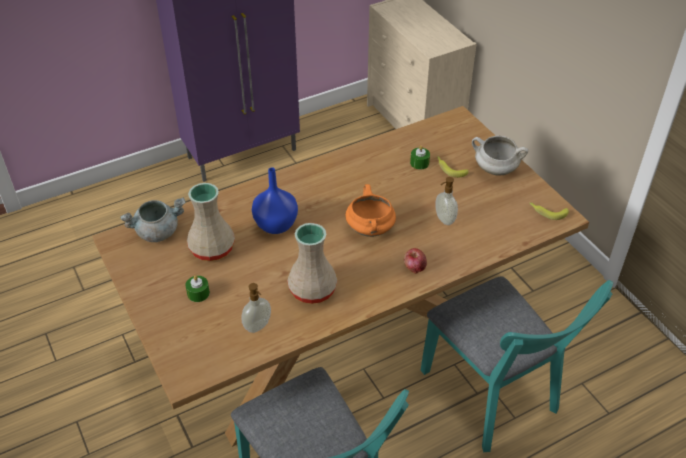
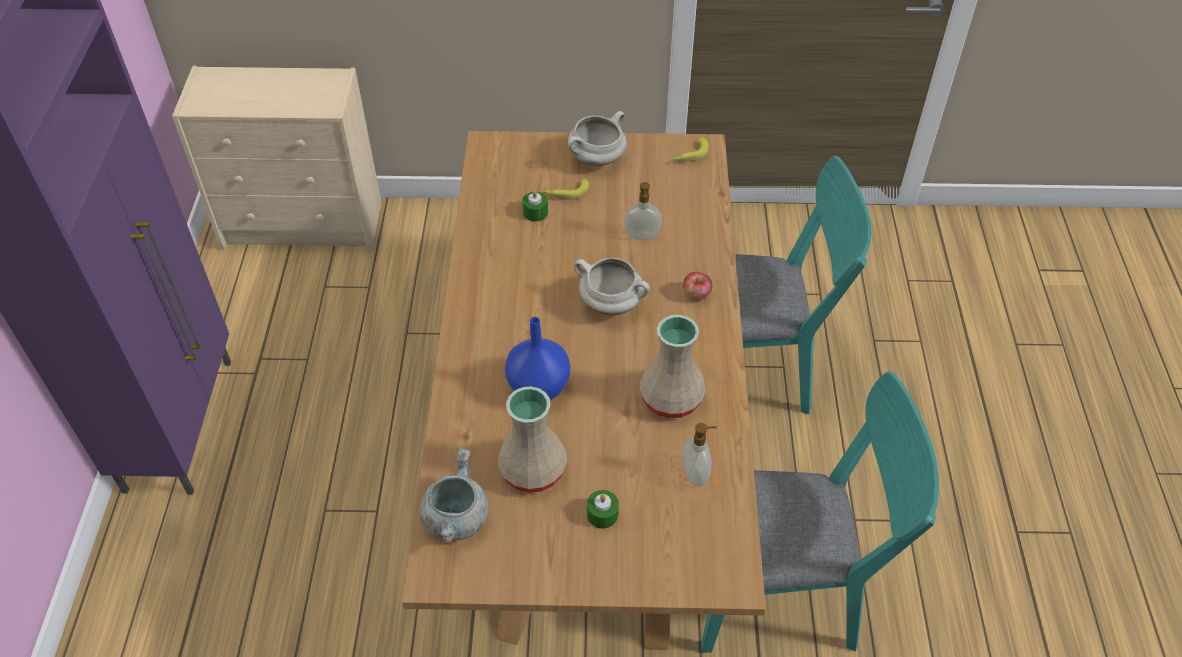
camera: 60 degrees left, 5 degrees up
(371, 229) = (612, 304): orange cooking pot -> white cooking pot

